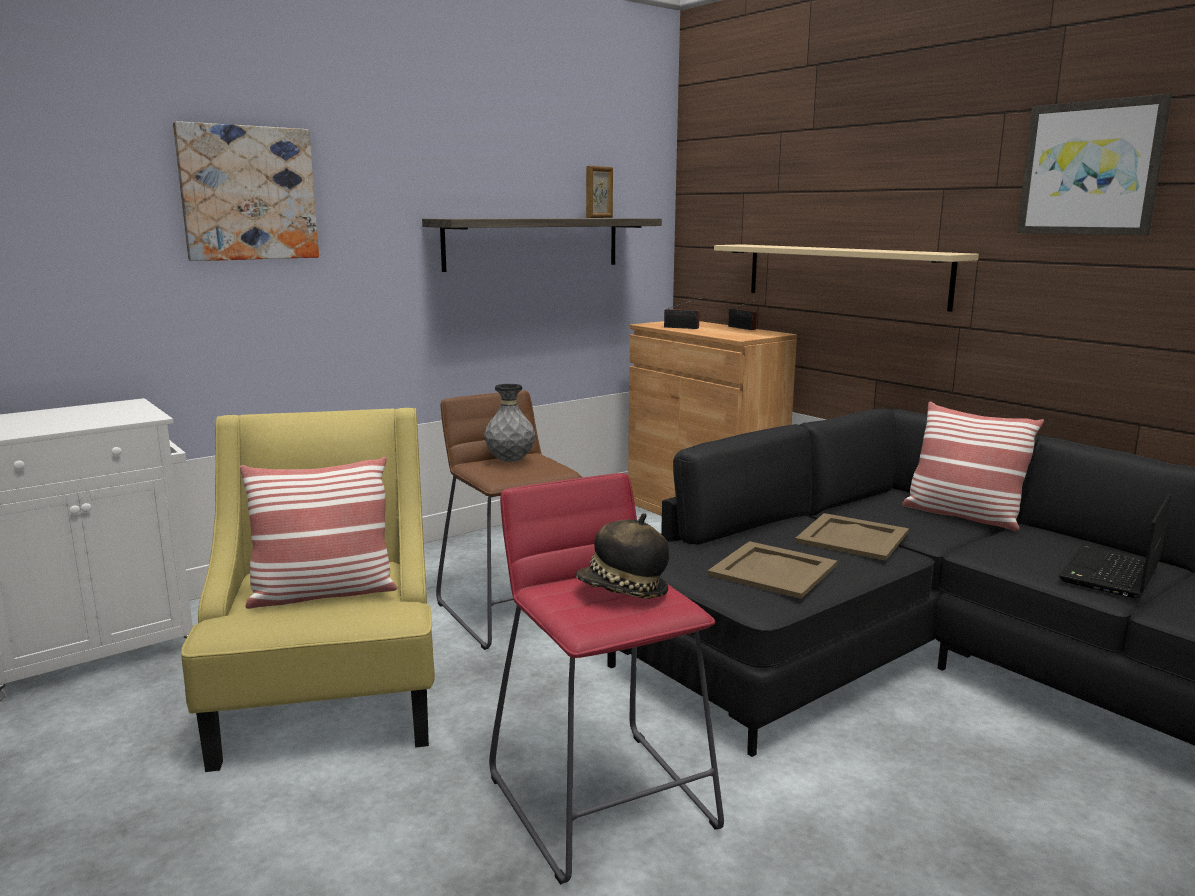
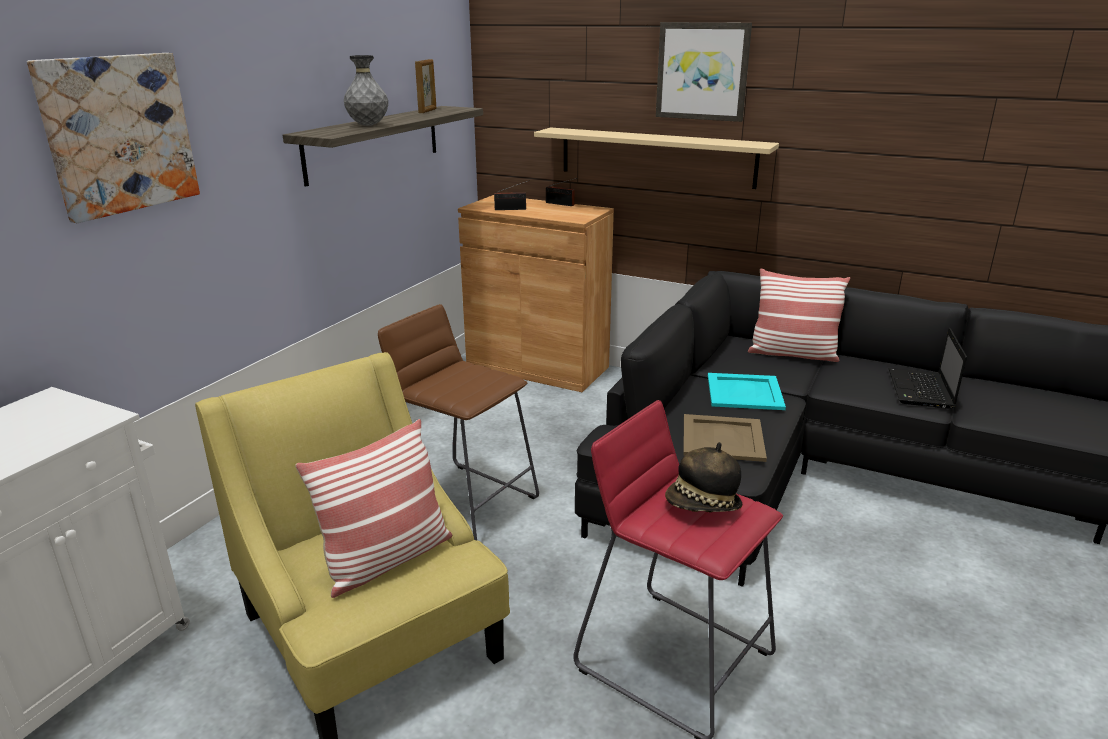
camera: 25 degrees left, 10 degrees up
(510, 461) = (452, 376): grey vase -> grey vase (368, 125)
(851, 537) = (744, 392): beige tray -> turquoise tray
(1090, 168) = (871, 79): picture -> picture (702, 71)

